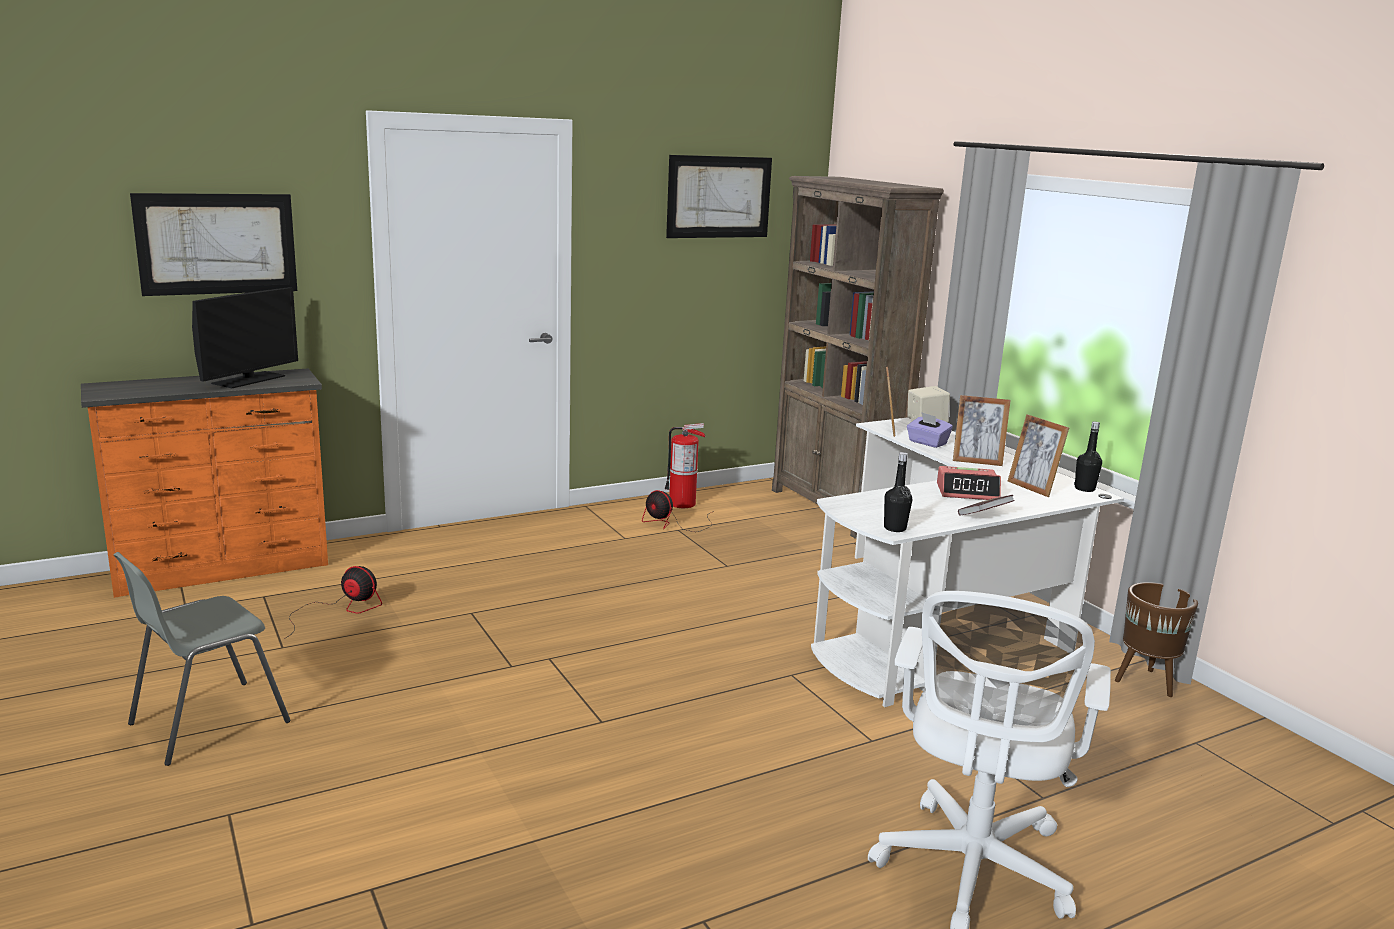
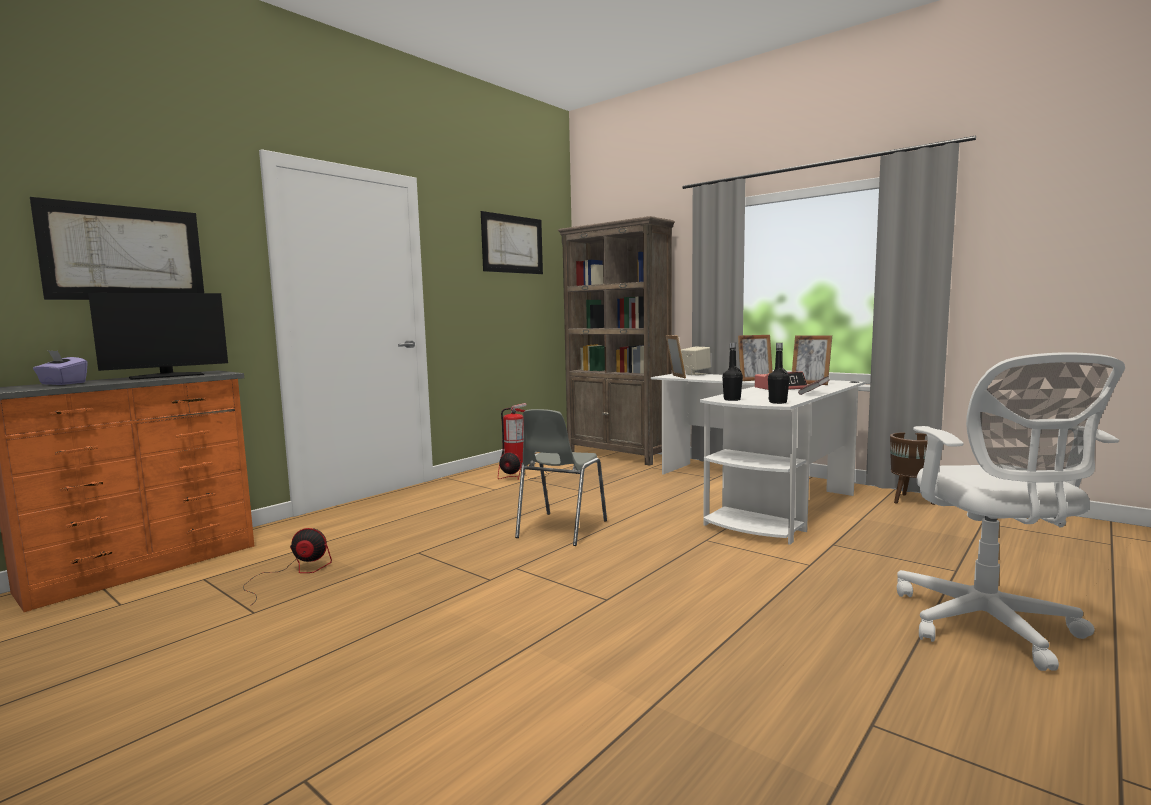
camera: 20 degrees left, 10 degrees down
(207, 723) = (211, 696): grey chair -> grey chair (560, 529)
(249, 380) = (167, 376): monitor -> monitor turned 45 degrees clockwise
(927, 443) = (710, 378): purple tissue box -> purple tissue box (62, 383)
(1084, 489) = (837, 381): black bottle -> black bottle (732, 399)

